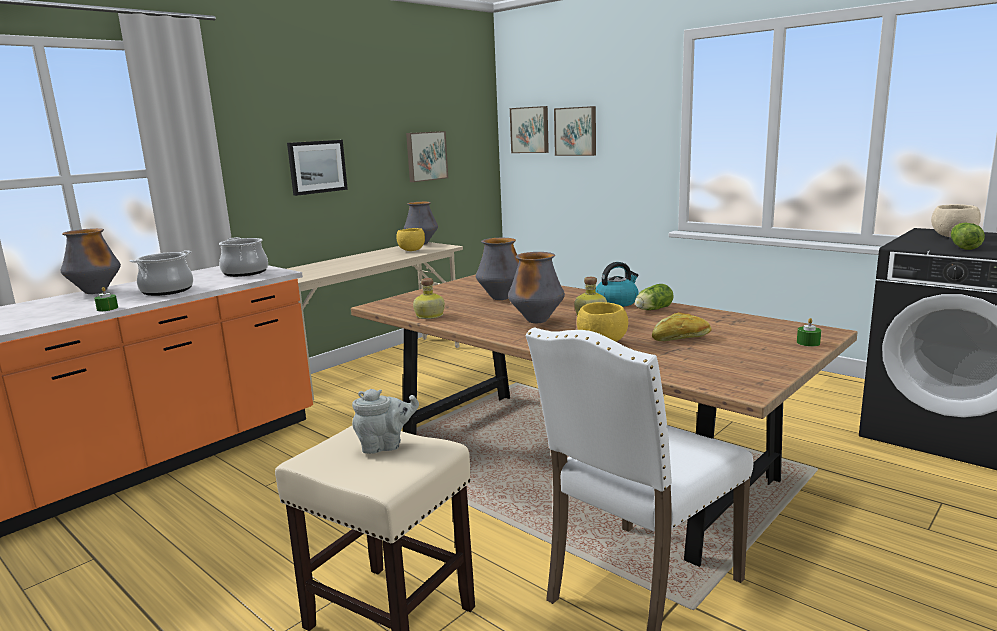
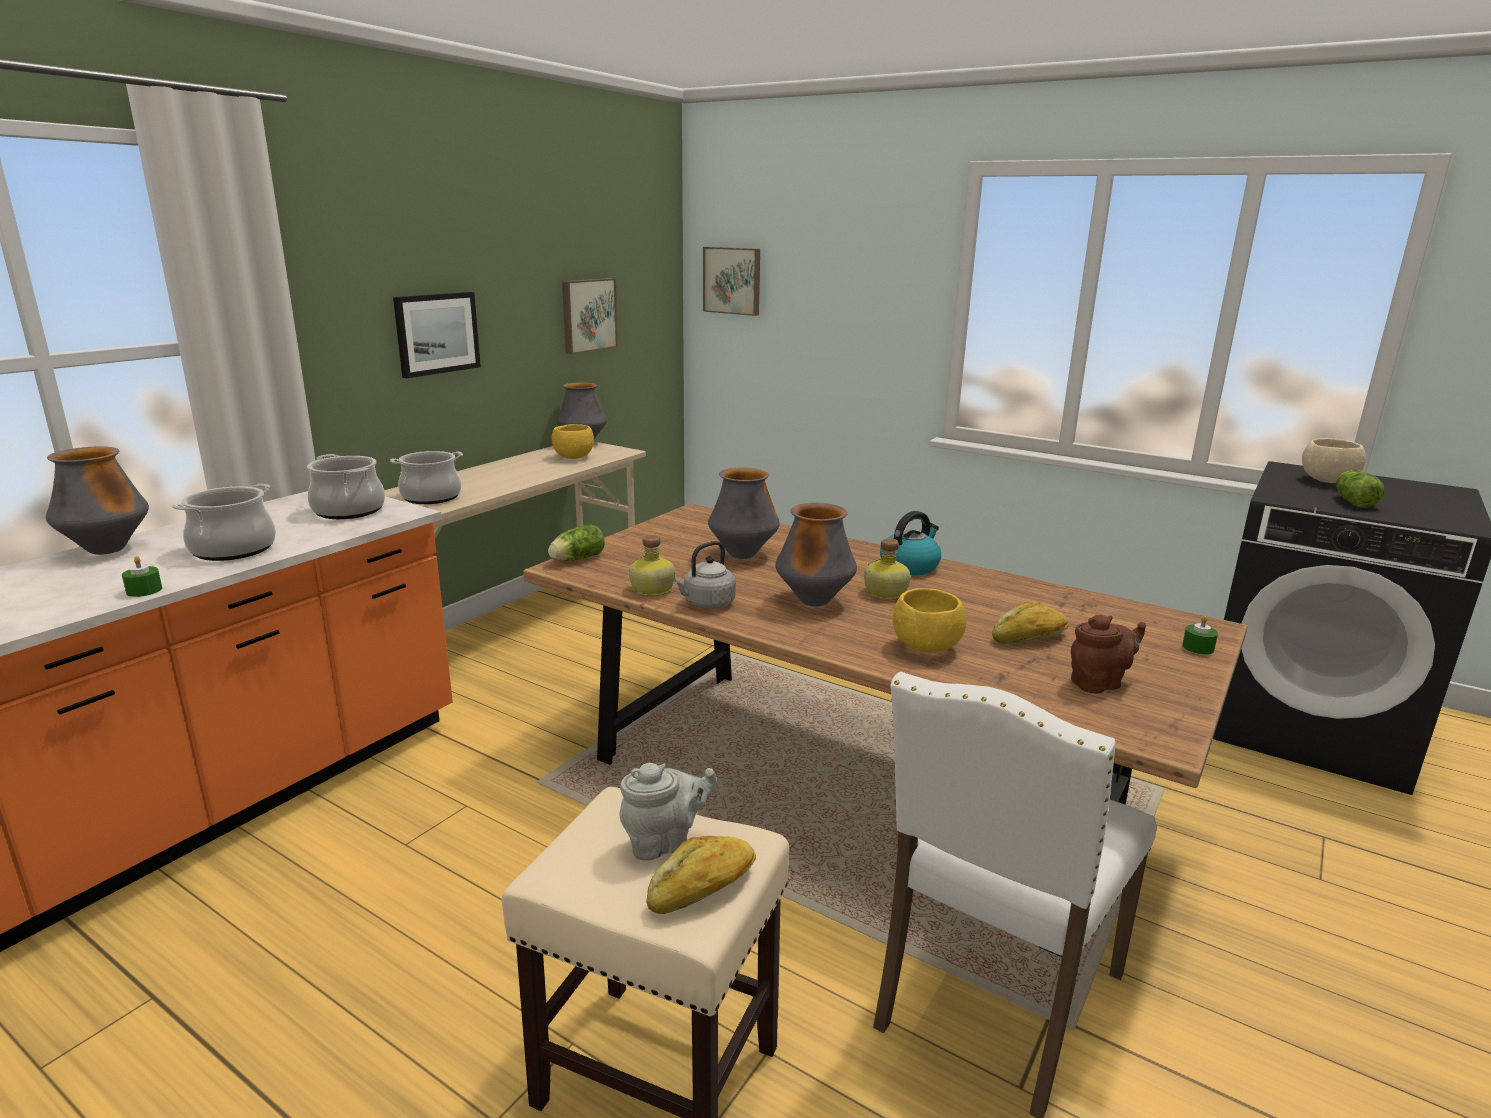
camera: 10 degrees left, 5 degrees up
(308, 272) = (431, 497): none -> cooking pot
(398, 467) = (703, 889): none -> bread
(462, 322) = (707, 604): none -> grey kettle
(576, 131) = (802, 289): picture -> none
(652, 310) = (964, 582): lettuce -> lettuce (575, 559)
(718, 361) = (1099, 683): none -> brown teapot

